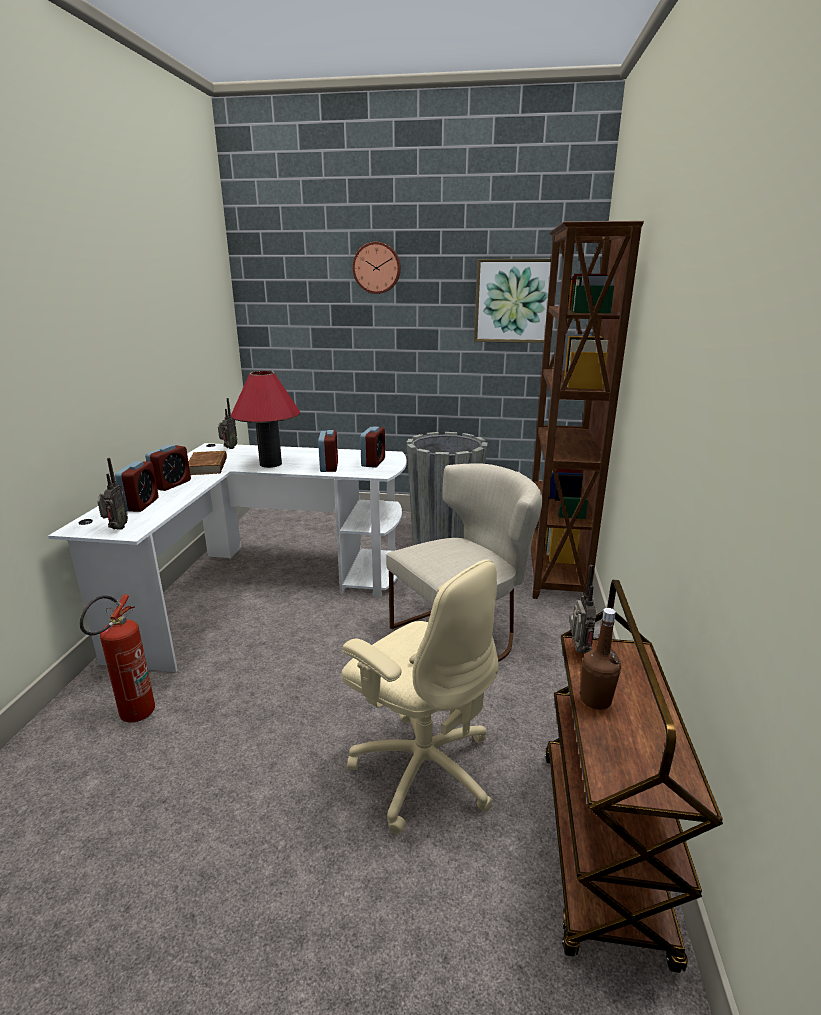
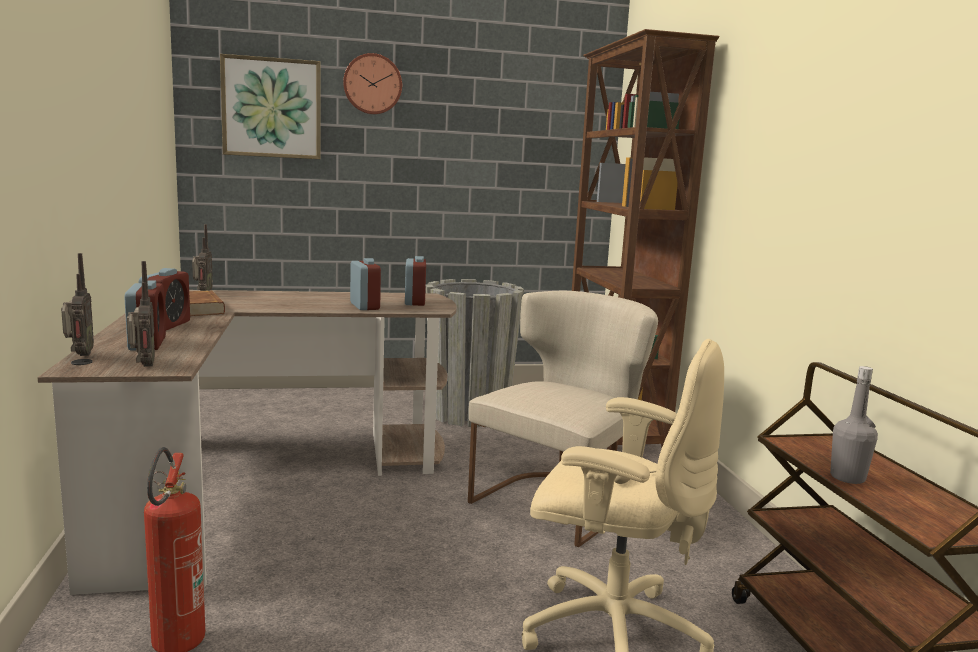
camera: 20 degrees left, 10 degrees down
(260, 587) = (262, 479): white desk -> brown desk
(270, 464) = (283, 305): red table lamp -> none
(514, 301) = (531, 132): picture -> picture (272, 108)
(578, 651) = (789, 445): radio -> radio (79, 355)
(595, 700) = (847, 477): brown bottle -> grey bottle

